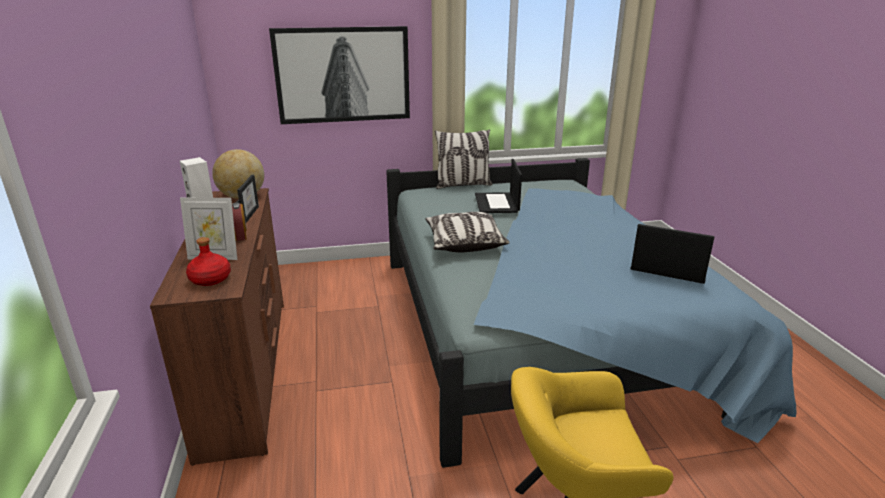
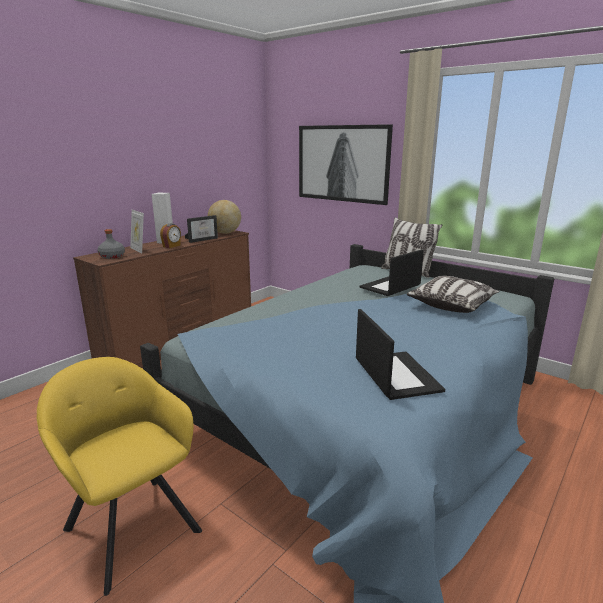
camera: 50 degrees right, 5 degrees down
(210, 279) = (112, 256): red bottle -> grey bottle
(464, 243) = (303, 299): pillow -> pillow (452, 305)

